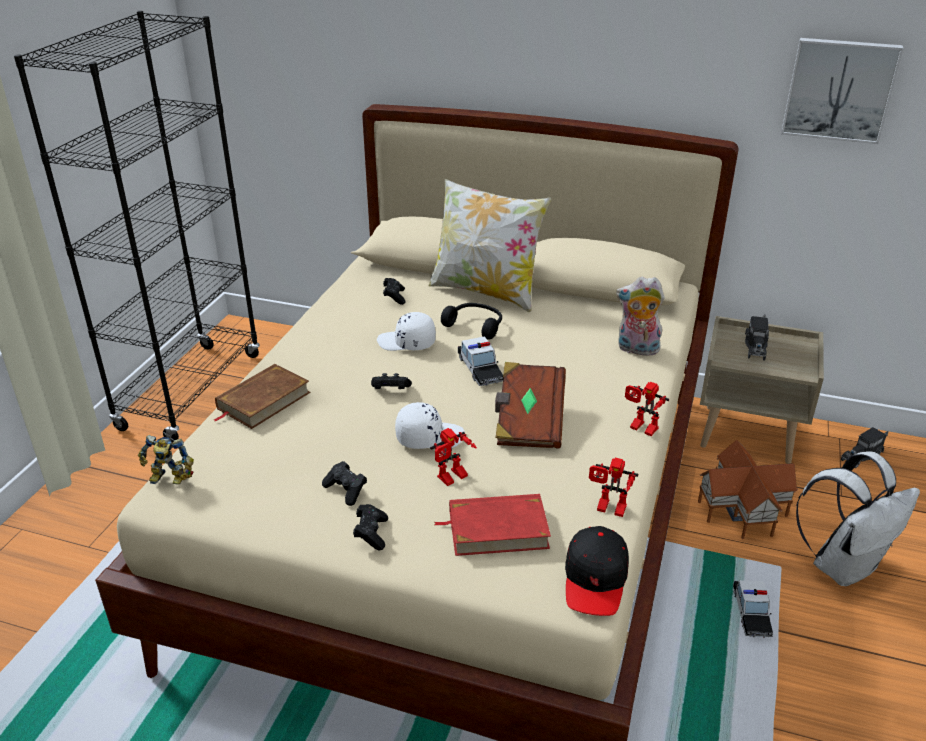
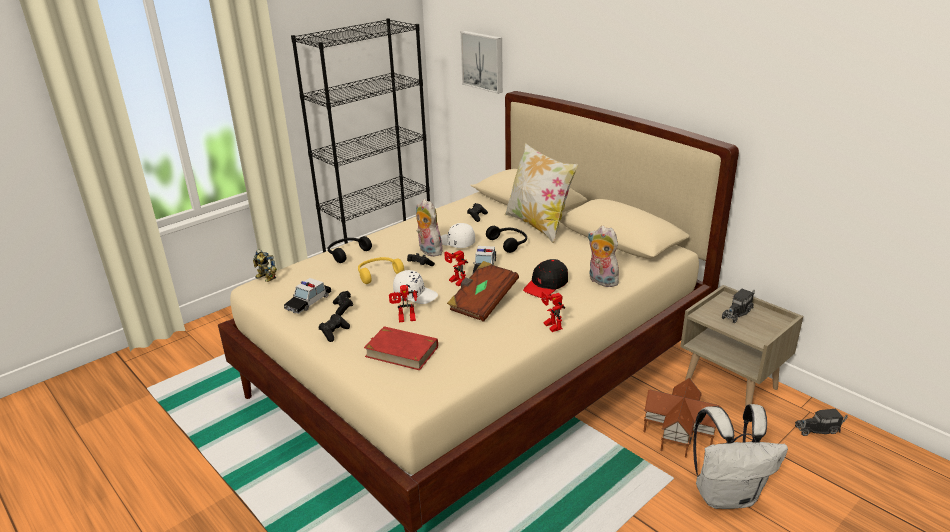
camera: 30 degrees right, 5 degrees down
(263, 400) = (347, 253): brown book -> black headphones
(347, 420) = (378, 274): none -> yellow headphones
(379, 365) = (428, 251): none -> plush toy
(595, 579) = (428, 394): black cap -> black cap (546, 285)
(608, 509) = (478, 362): toy robot -> toy robot (455, 282)
(751, 613) = (623, 497): toy car -> toy car (308, 302)
(839, 89) = (816, 113): picture -> picture (483, 61)

